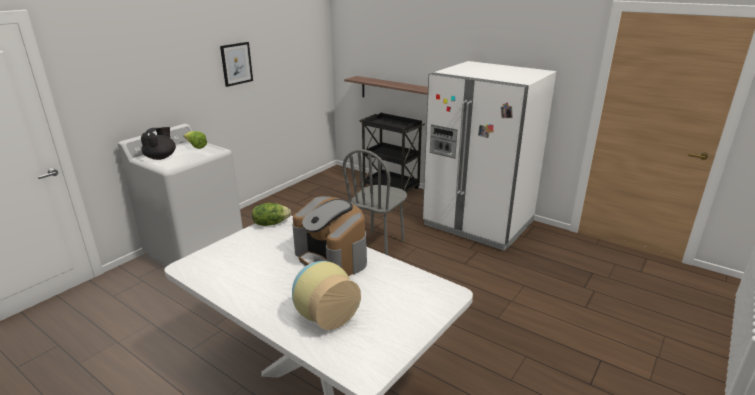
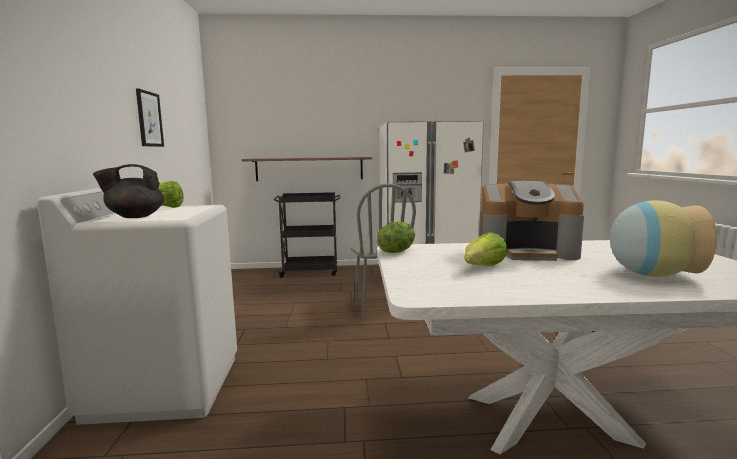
camera: 40 degrees left, 15 degrees down
(161, 157) = (135, 217): black teapot -> black teapot turned 90 degrees counterclockwise
(265, 261) = (483, 268): none -> lettuce

